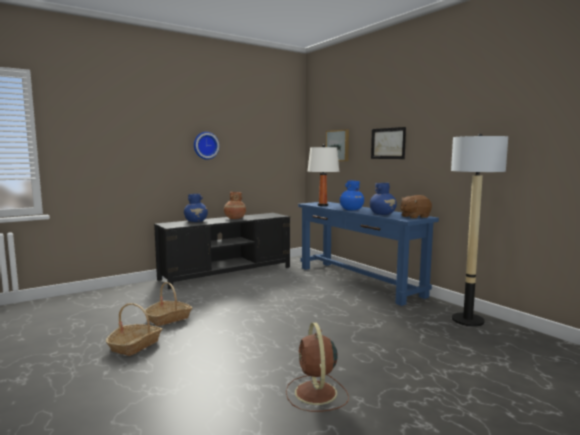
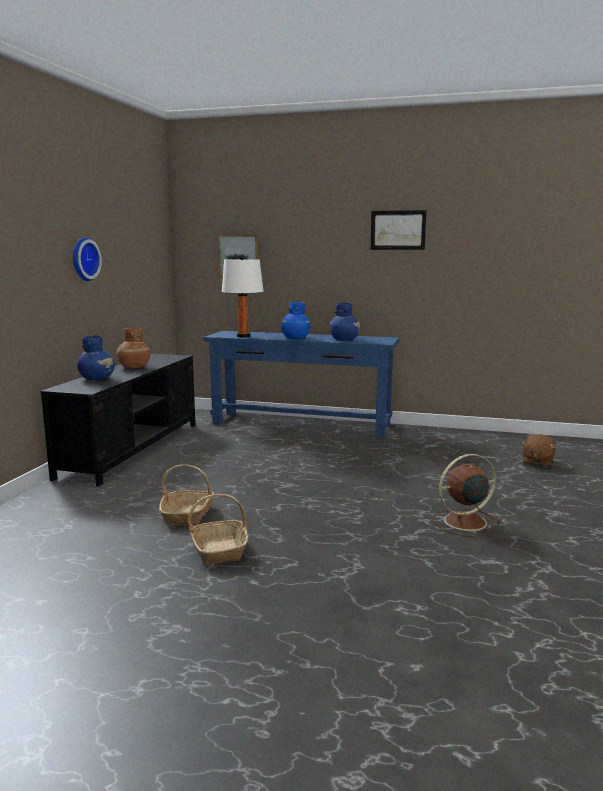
camera: 40 degrees left, 5 degrees up
(316, 394) = (463, 522): brown fan -> brown fan turned 120 degrees clockwise
(388, 143) = (324, 255): picture -> picture (398, 230)
(414, 217) = (380, 339): brown plush toy -> brown plush toy (537, 462)
(468, 320) = (451, 436): floor lamp -> none

